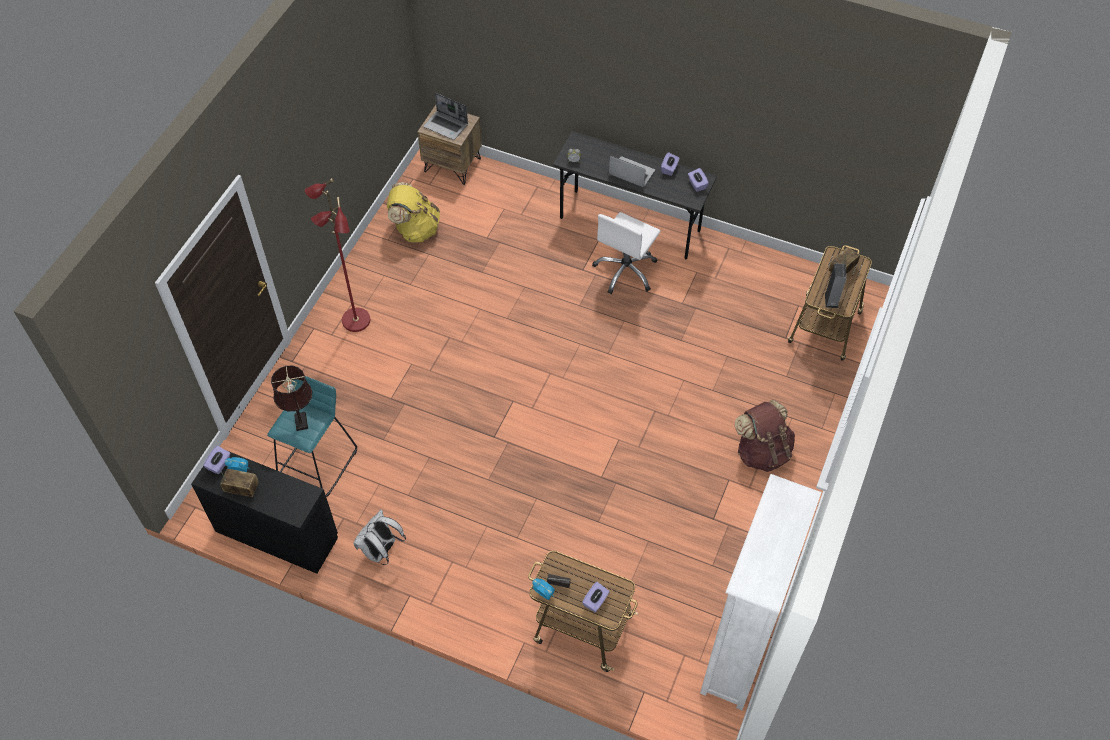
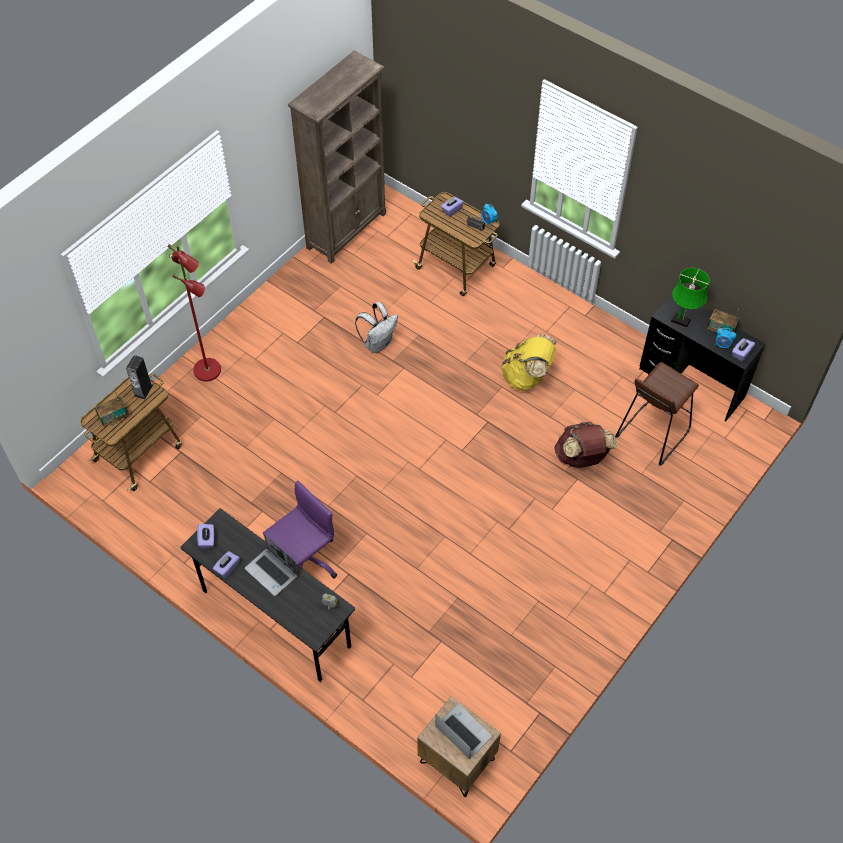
camera: 165 degrees left, 0 degrees up
(287, 490) = (682, 321): none -> green table lamp
(301, 419) = (667, 388): brown table lamp -> none
(318, 463) = (652, 434): turquoise stool -> brown stool
(355, 321) = (603, 570): red floor lamp -> red floor lamp (208, 370)
(381, 551) = (603, 351): white backpack -> white backpack (378, 343)
(415, 229) = (520, 673): yellow backpack -> yellow backpack (527, 377)
(626, 271) = (304, 561): white office chair -> purple office chair
(739, 652) = (347, 230): white bookcase -> brown bookcase
(762, 451) = (257, 357): brown backpack -> brown backpack (581, 458)

